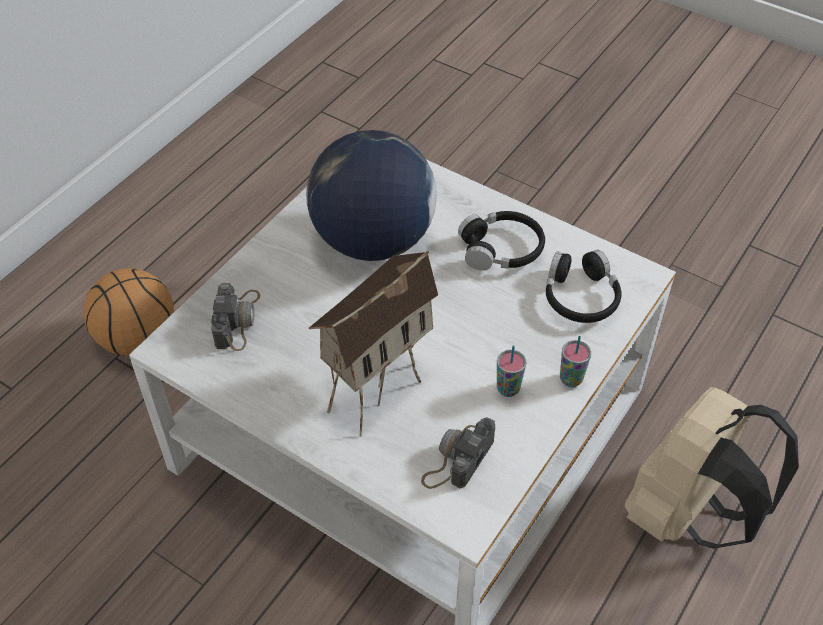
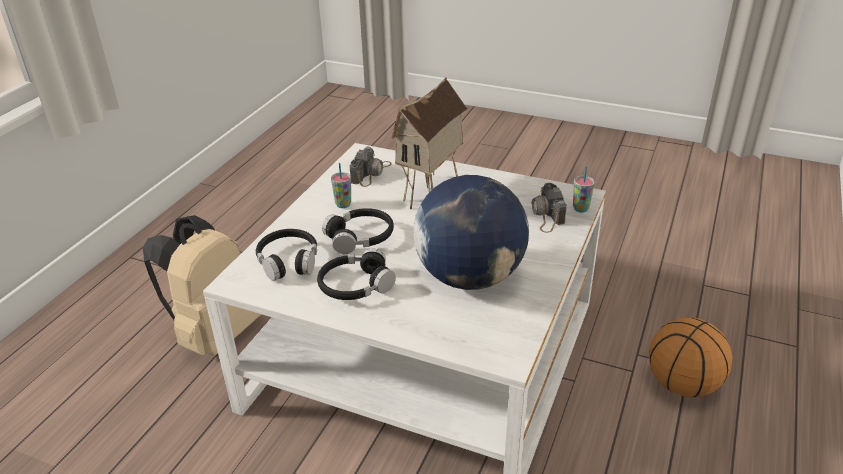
camera: 170 degrees right, 15 degrees down
(489, 320) = (360, 238): none -> black headphones
(571, 379) = (299, 214): cup -> cup (580, 209)

